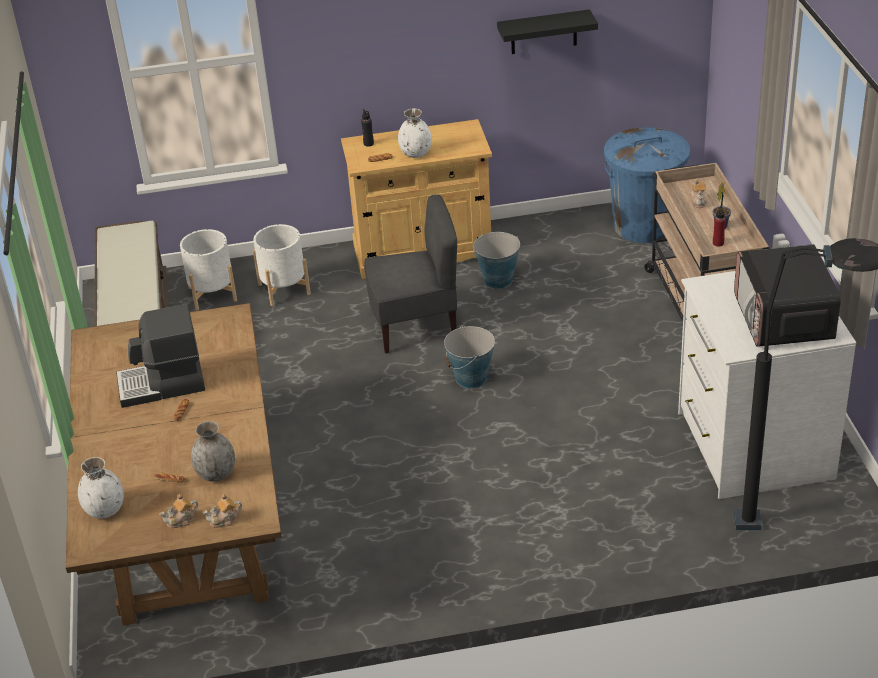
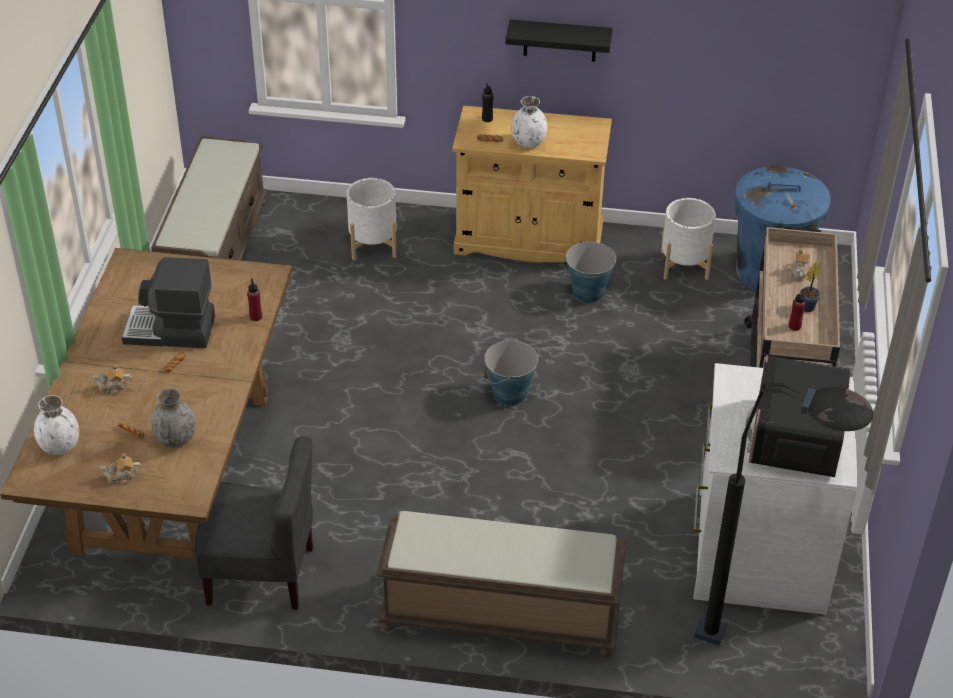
camera: 15 degrees right, 5 degrees up
(212, 294) = (302, 231): white planter -> white planter (684, 265)
(224, 520) = (161, 489): teapot -> teapot (113, 388)
(238, 353) = (256, 317): none -> red bottle
(415, 325) = (482, 320): grey chair -> grey chair (261, 574)
(543, 32) = (696, 45): black shelf -> black shelf (560, 40)
(556, 562) = (499, 616): none -> brown bench

